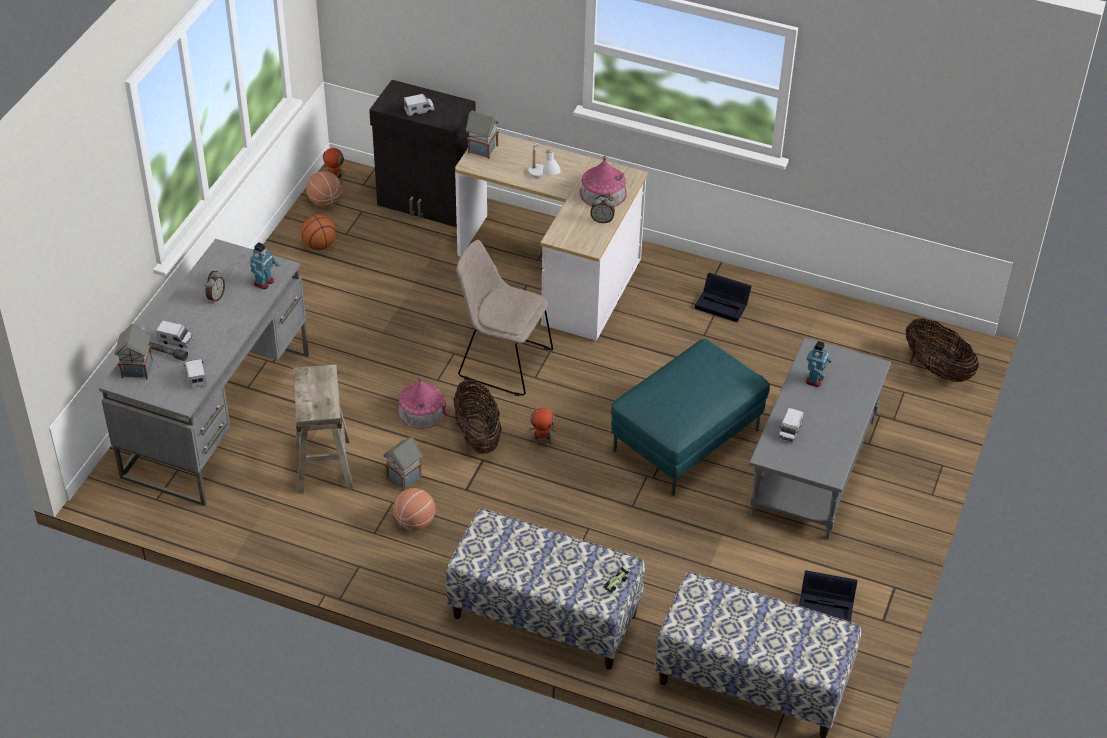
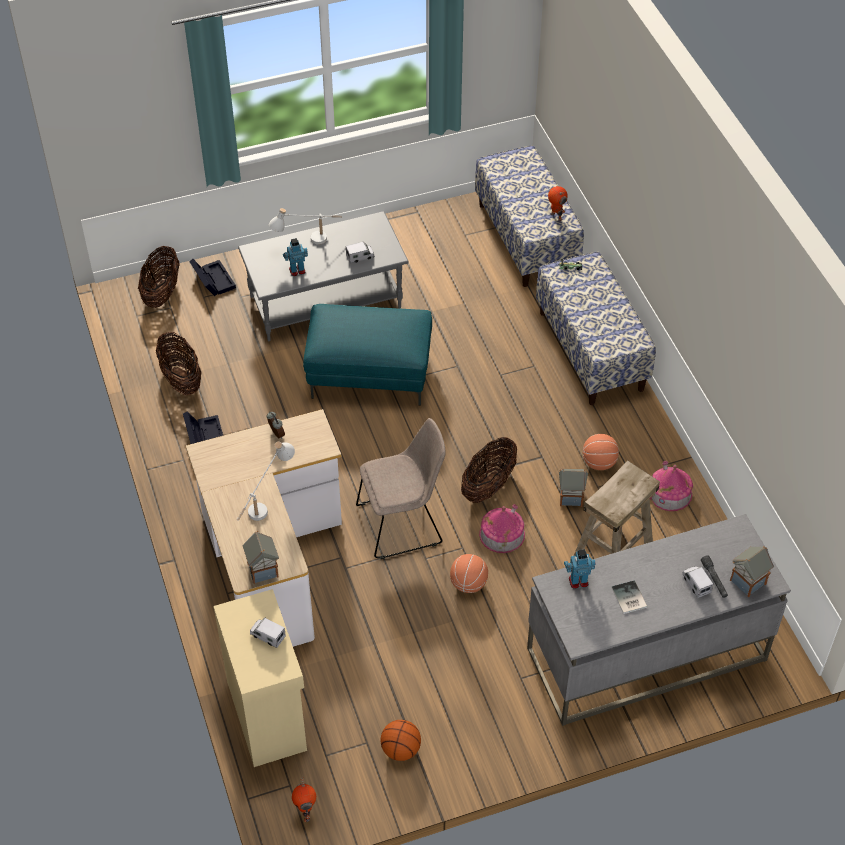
camera: 130 degrees left, 5 degrees up
(196, 377) = (710, 540): toy truck -> none
(215, 297) = (628, 598): alarm clock -> book
(325, 202) = (342, 795): basketball -> basketball (468, 584)
(427, 203) = (268, 714): black cabinet -> beige cabinet
(502, 361) = (402, 523): beige chair -> beige chair turned 90 degrees counterclockwise
(542, 442) = (454, 447): toy robot -> toy robot (555, 217)
(603, 193) = (241, 455): toy house -> toy house (669, 493)
(807, 324) = (181, 379): none -> basket
(827, 605) = (433, 238): black storage box -> black storage box (212, 280)
(847, 408) = (307, 242): none -> white table lamp

